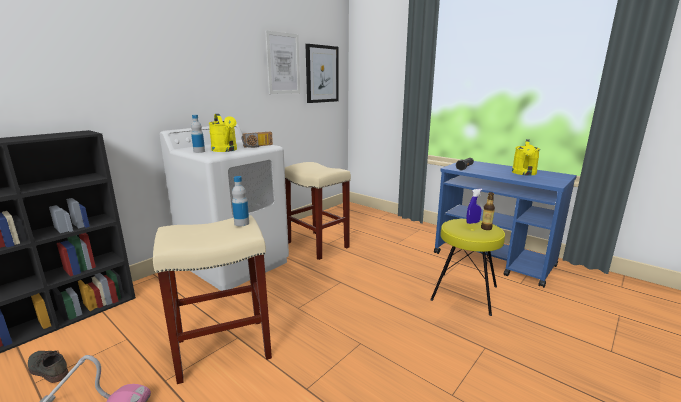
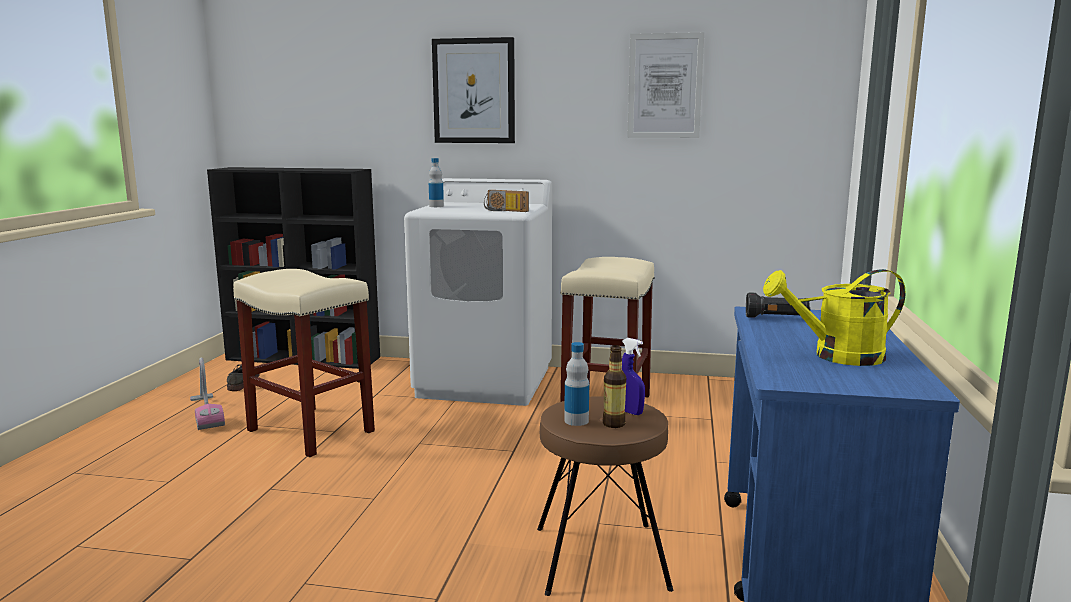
camera: 60 degrees right, 5 degrees down
(226, 150) = (458, 209): yellow watering can -> none
(241, 223) = (320, 280): bottle -> bottle (576, 421)
(322, 74) = (765, 102): picture -> picture (474, 91)
(465, 293) = (601, 558): yellow stool -> brown stool

